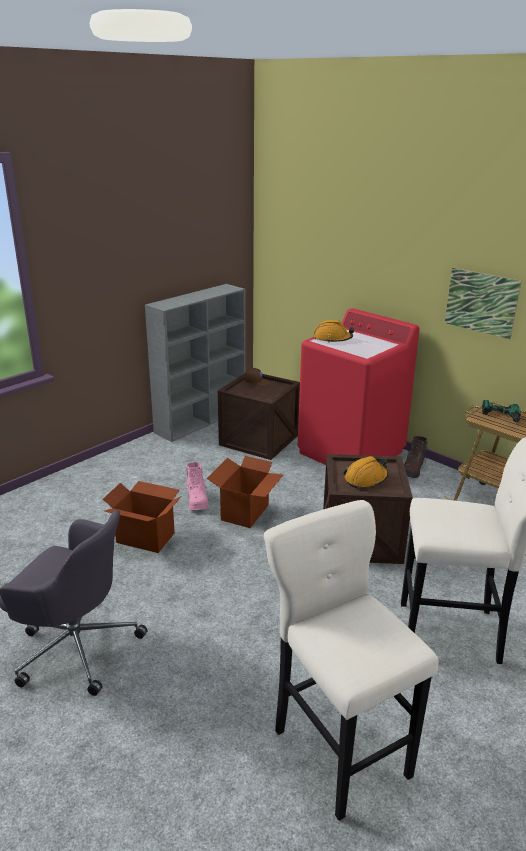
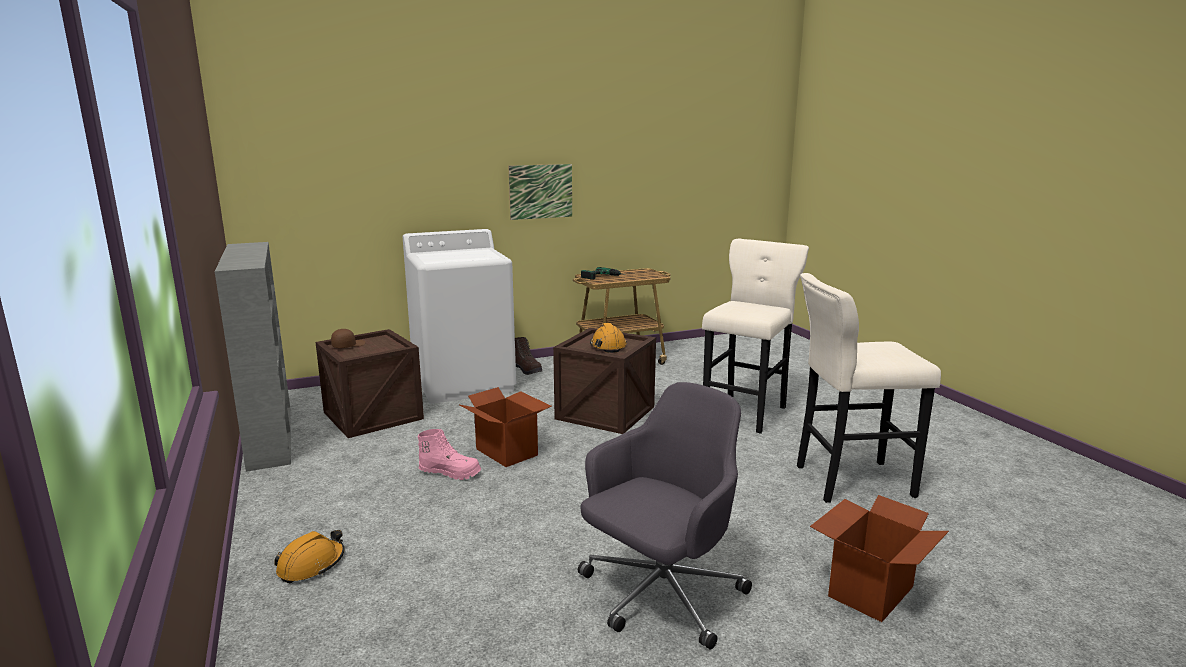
camera: 65 degrees left, 10 degrees down
(146, 537) = (490, 517): cardboard box -> cardboard box (869, 591)
(332, 339) = (437, 258): orange hard hat -> orange hard hat (311, 565)
(351, 452) = (464, 383): red washing machine -> white washing machine

